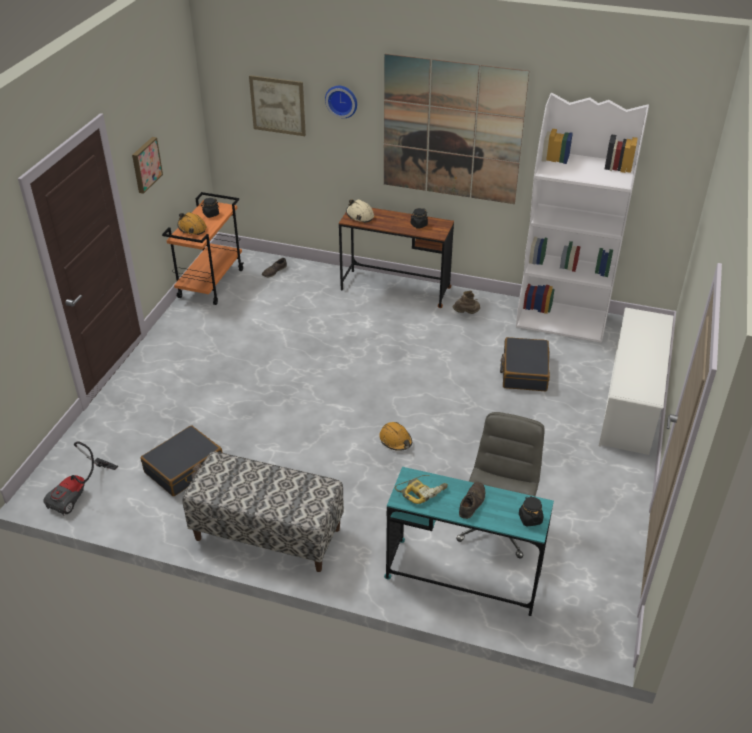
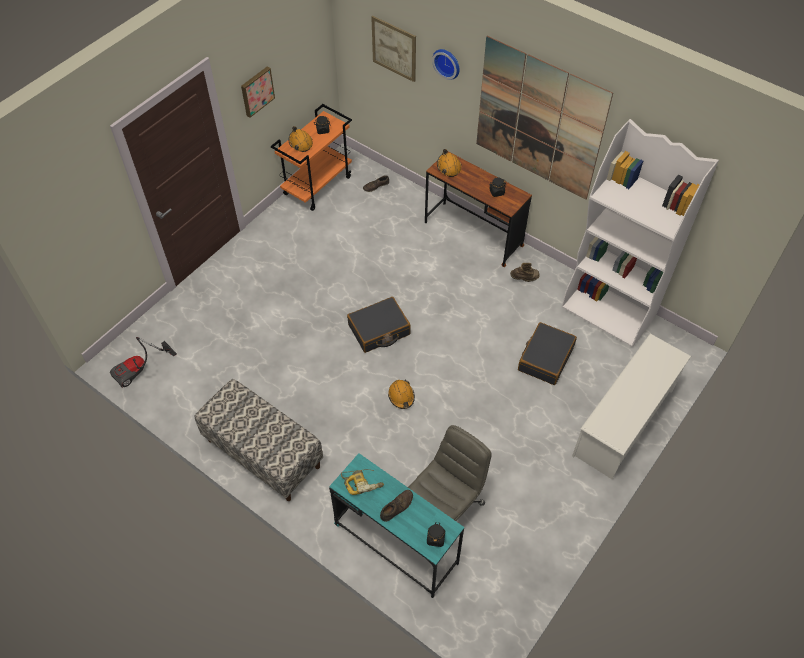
camera: 20 degrees right, 15 degrees up
(184, 468) = (225, 371): black suitcase -> black suitcase (379, 330)
(360, 215) = (448, 167): beige hard hat -> orange hard hat

